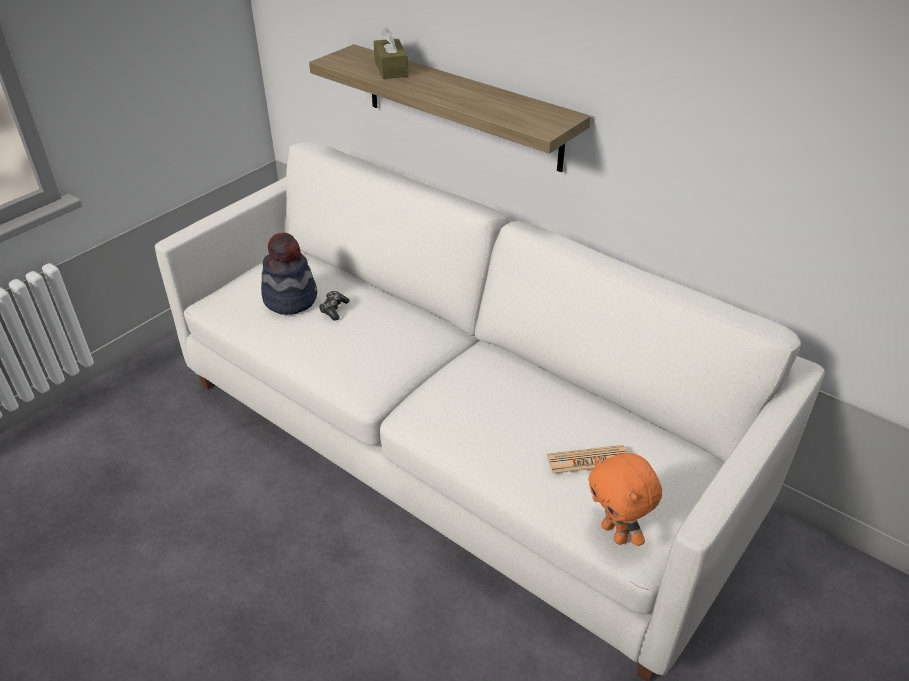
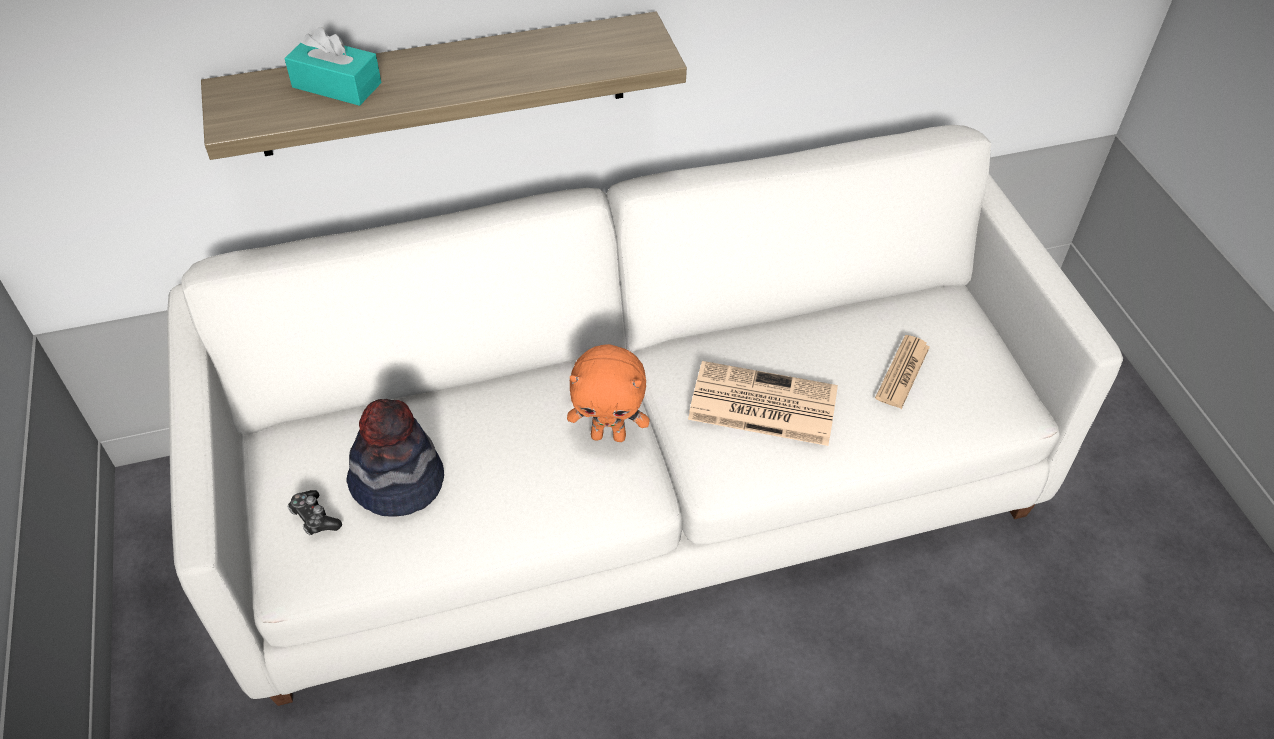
camera: 55 degrees left, 10 degrees up
(334, 309) = (471, 449): game controller -> game controller (314, 518)
(391, 69) = (337, 85): brown tissue box -> turquoise tissue box
(480, 402) = (760, 404): none -> newspaper
(615, 533) = (991, 412): orange plush toy -> orange plush toy (609, 435)

